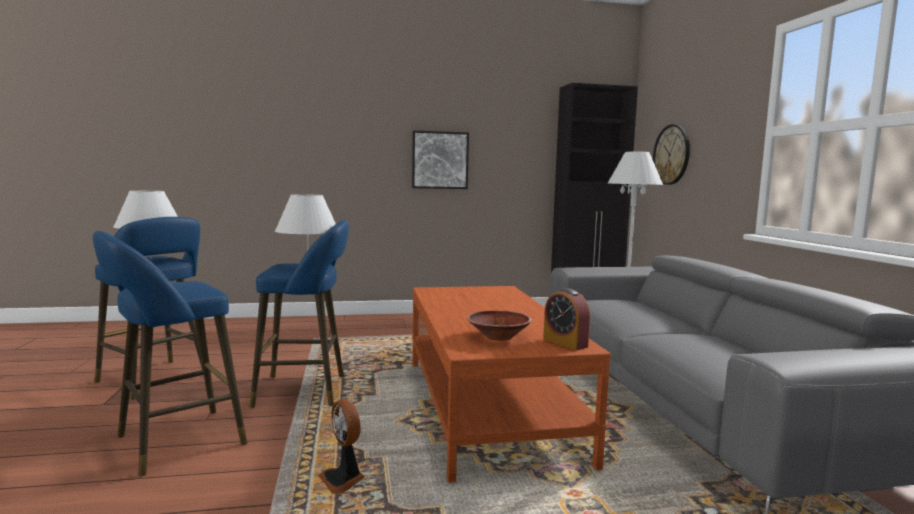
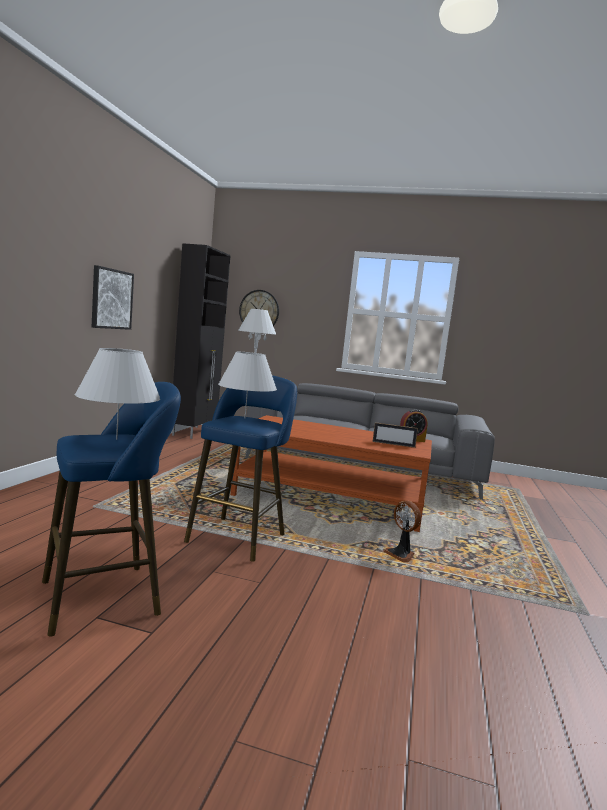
camera: 65 degrees left, 0 degrees up
(173, 443) = (300, 601): blue stool -> none
(343, 479) = (401, 554): fan -> fan turned 60 degrees clockwise
(498, 337) = (393, 444): brown bowl -> picture frame

